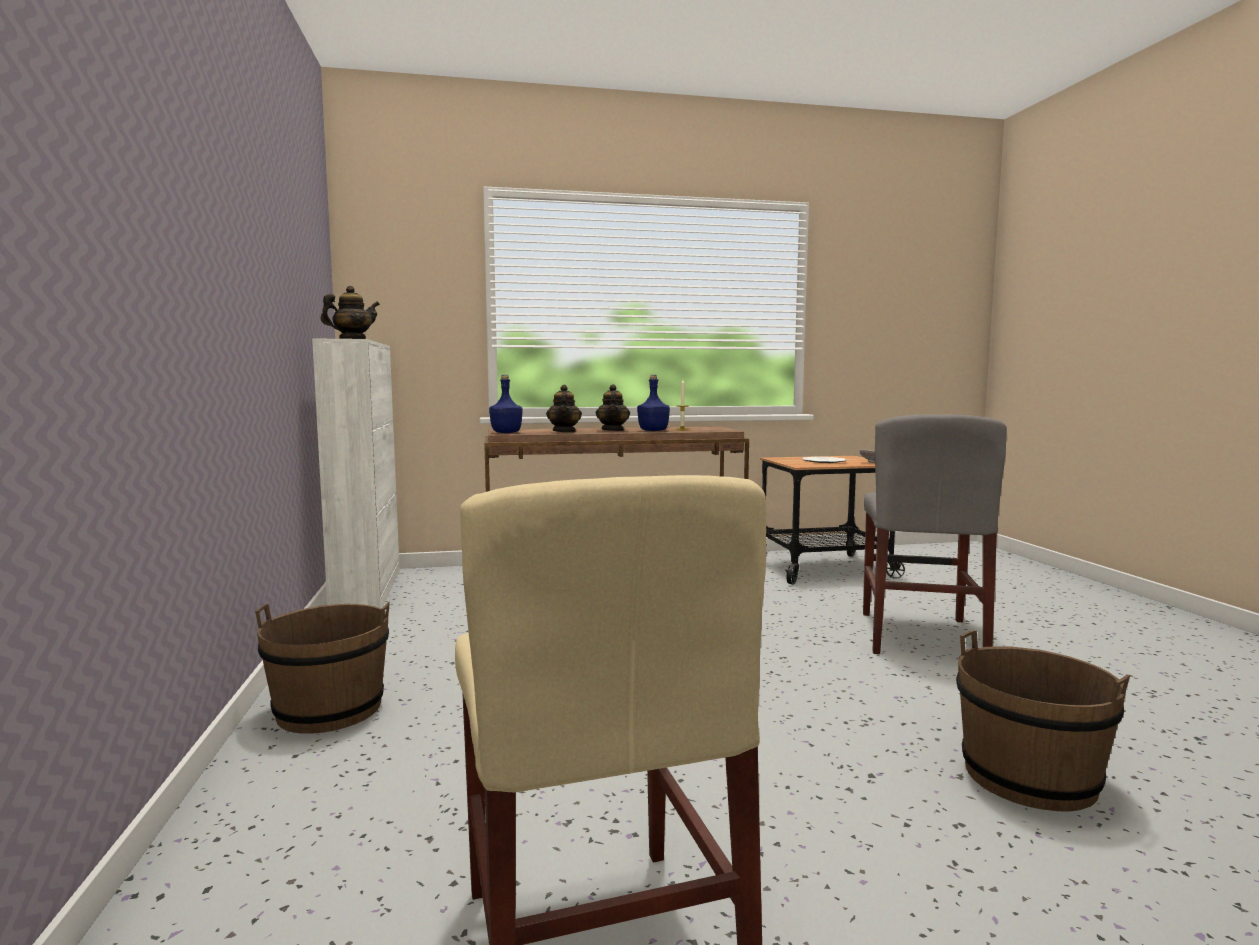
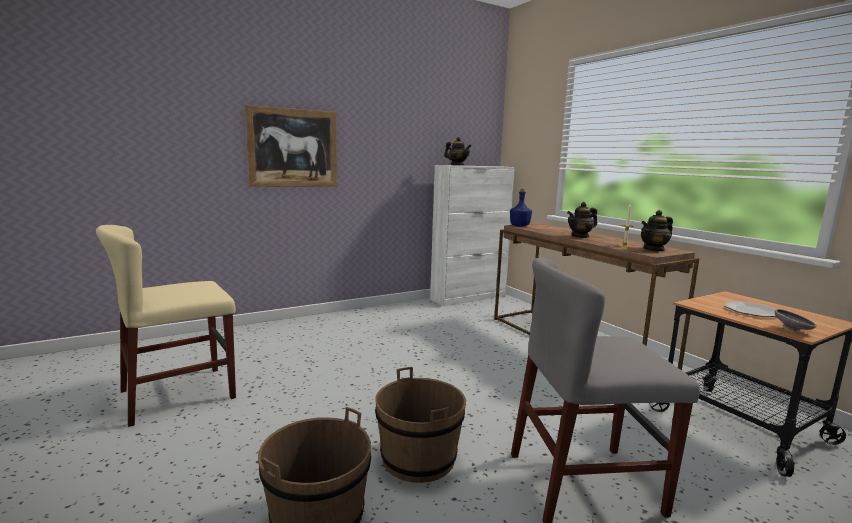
camera: 70 degrees right, 5 degrees up
(179, 273) = (293, 148): none -> picture
(329, 710) = (336, 322): brown bucket -> brown bucket (418, 459)
(564, 431) = (548, 231): teapot -> teapot (654, 249)
(653, 430) = (597, 241): blue bottle -> none

